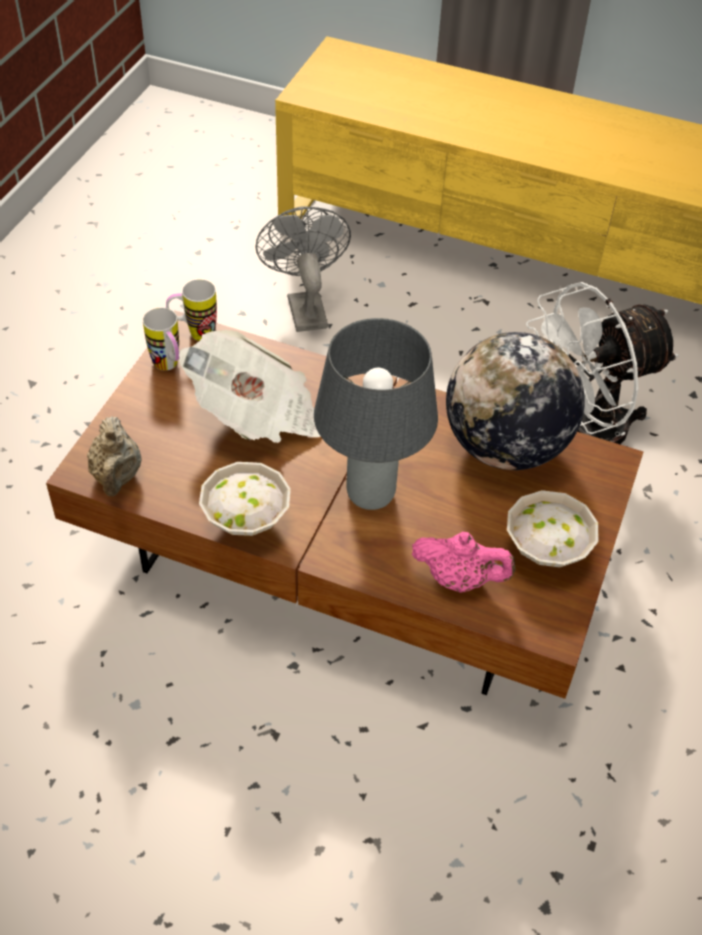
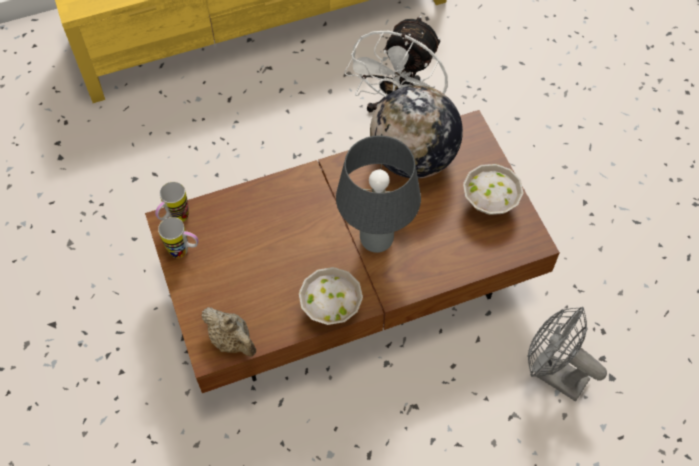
camera: 40 degrees left, 10 degrees up
(257, 415) = (267, 242): newspaper -> none
(304, 307) = (168, 147): grey fan -> grey fan (553, 374)
(459, 579) = (466, 251): pink teapot -> none

